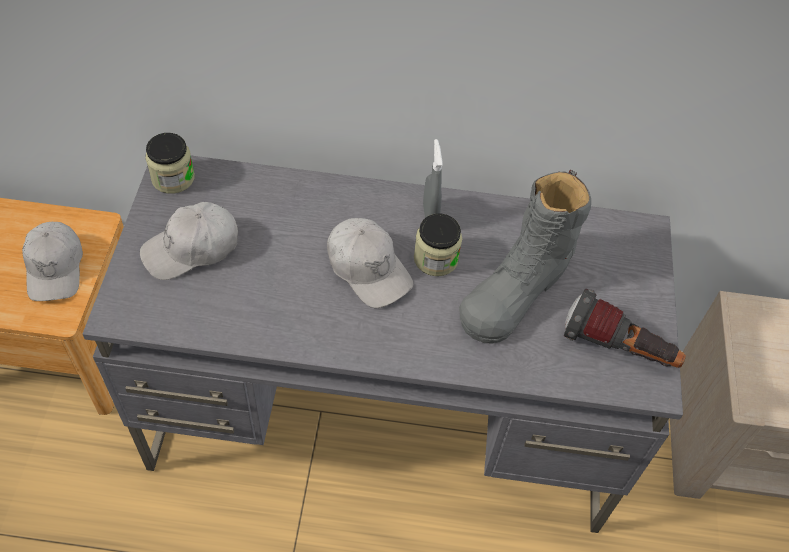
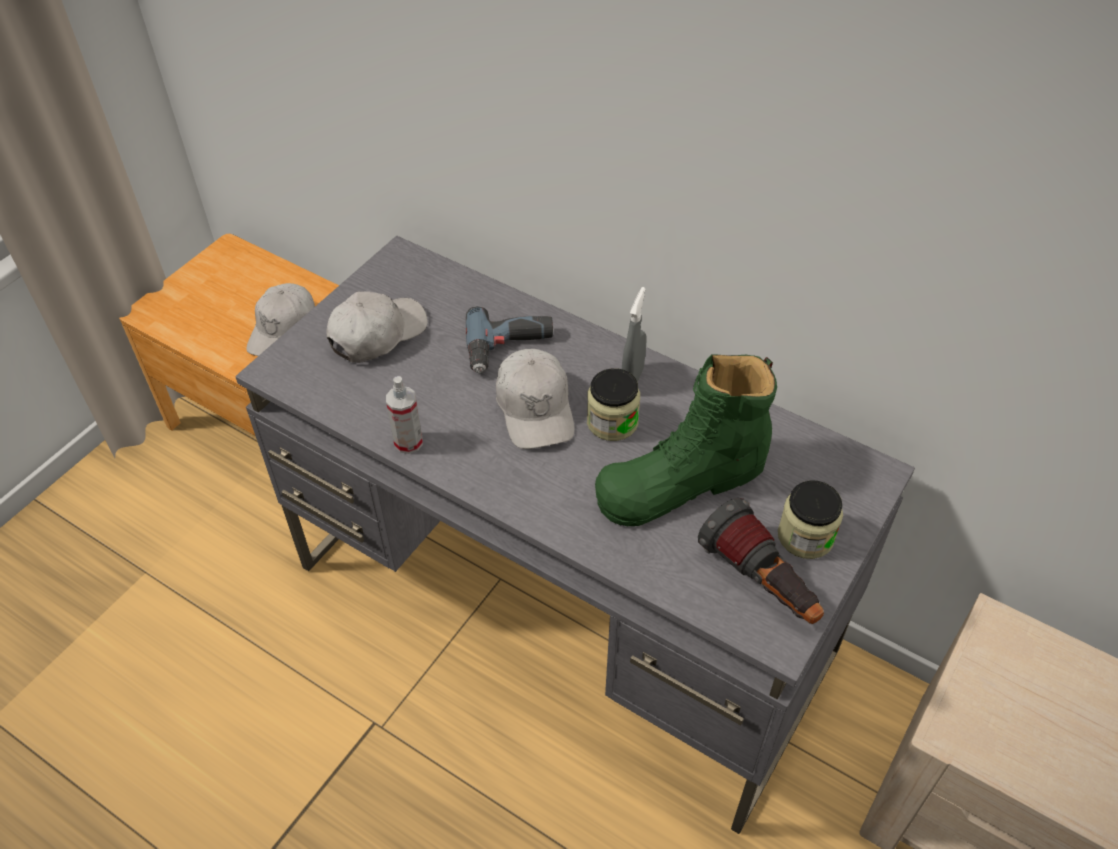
camera: 30 degrees right, 5 degrees down
(173, 178) = (399, 265): jar -> jar (805, 536)
(192, 249) = (377, 334): white cap -> white cap turned 135 degrees clockwise
(280, 337) = (408, 442): none -> spray bottle
(316, 223) = (510, 348): none -> power drill
(516, 289) = (682, 481): grey boot -> green boot

